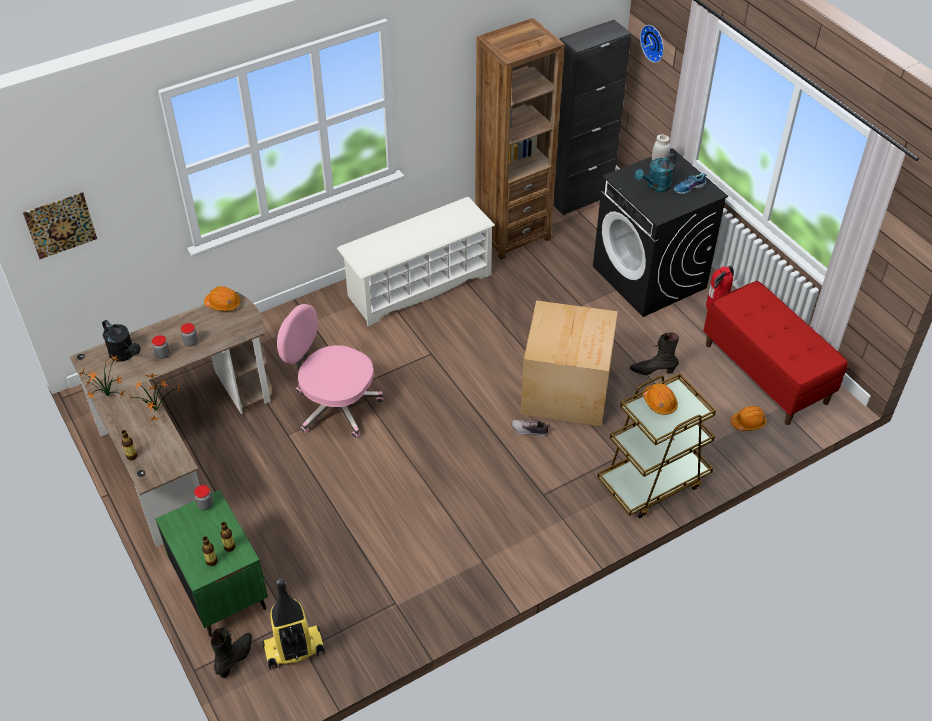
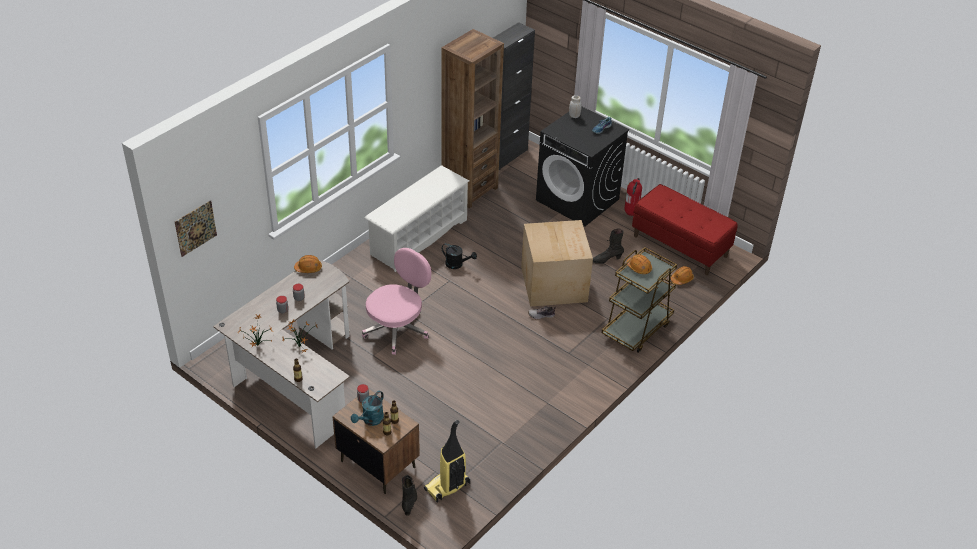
camera: 20 degrees left, 5 degrees down
(125, 355) = (255, 316): black watering can -> black watering can (457, 264)
(221, 590) = (378, 464): green nightstand -> brown nightstand
(334, 406) = (397, 329): pink office chair -> pink office chair turned 120 degrees clockwise
(654, 42) = (550, 34): wall clock -> none
(655, 187) = (579, 132): turquoise watering can -> turquoise watering can (370, 420)

